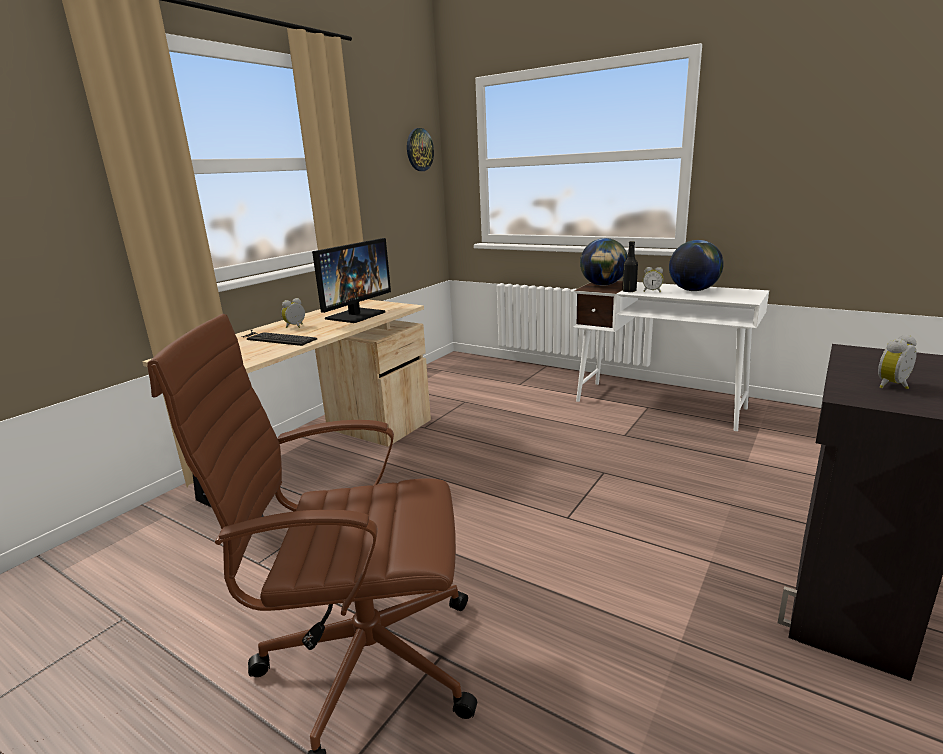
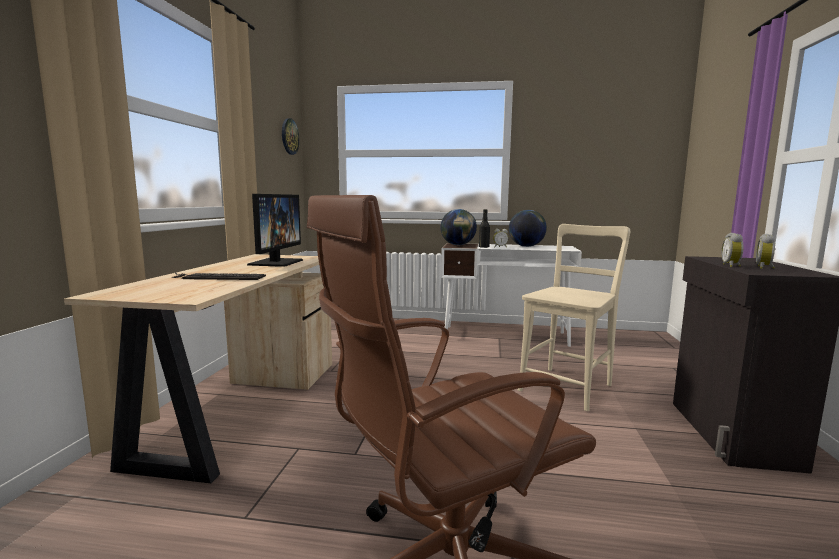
camera: 25 degrees left, 10 degrees down
(296, 326) = (224, 270): alarm clock -> alarm clock (732, 266)
(676, 488) = (568, 386): none -> beige chair

